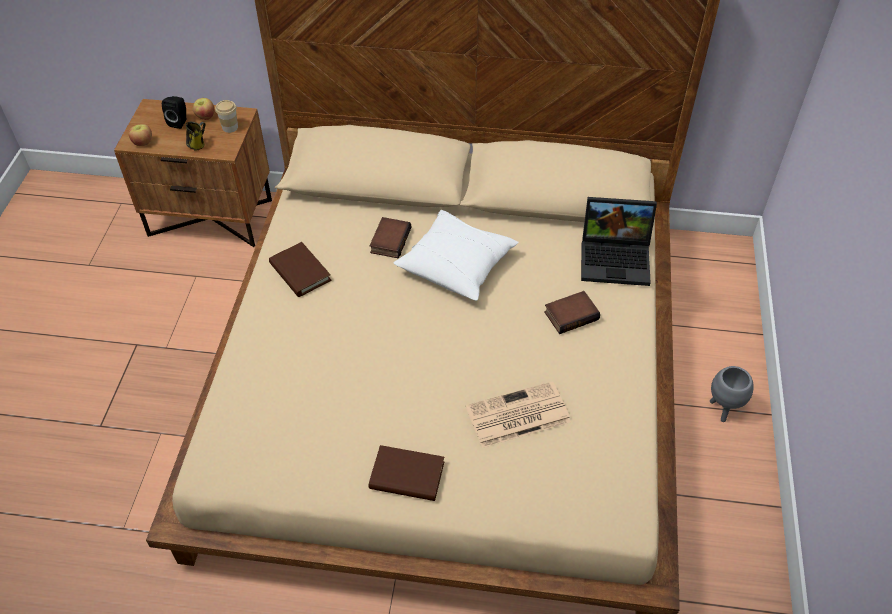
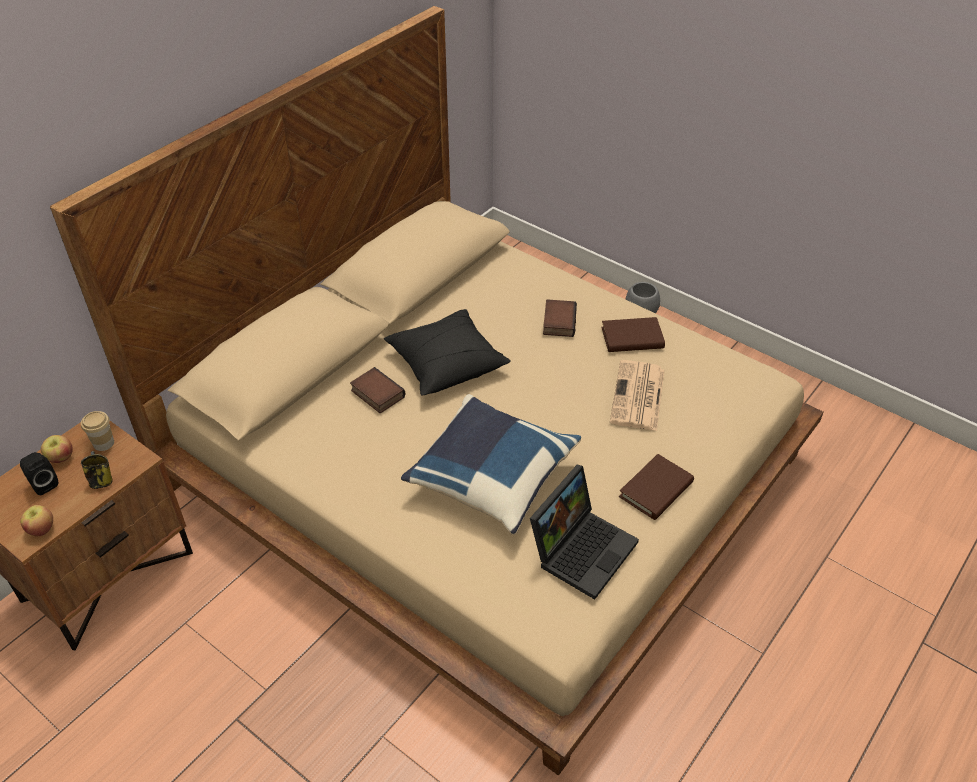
camera: 60 degrees left, 5 degrees down
(300, 272) = (361, 473): brown book -> brown book (632, 338)
(344, 352) = (491, 477): none -> blue pillow
(457, 265) = (446, 363): white pillow -> black pillow
(616, 258) = (520, 271): laptop -> laptop (582, 548)

